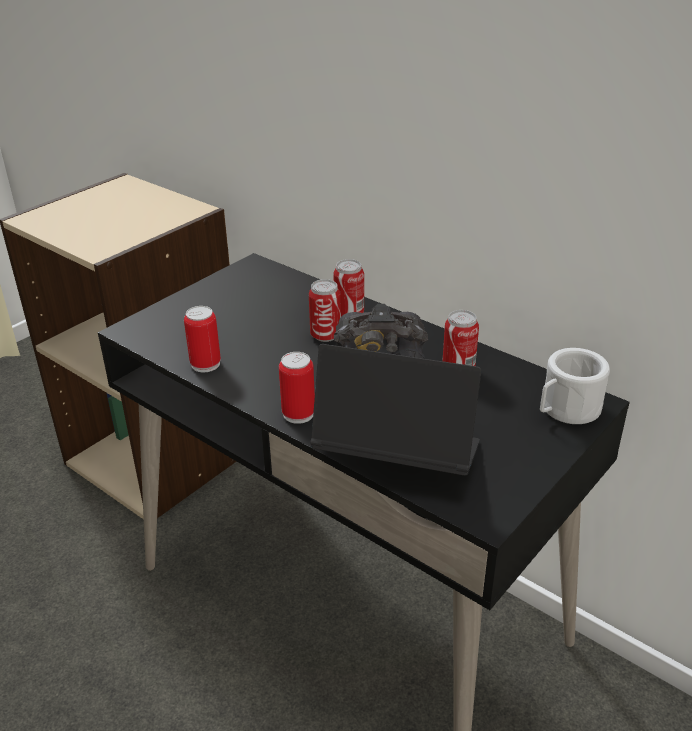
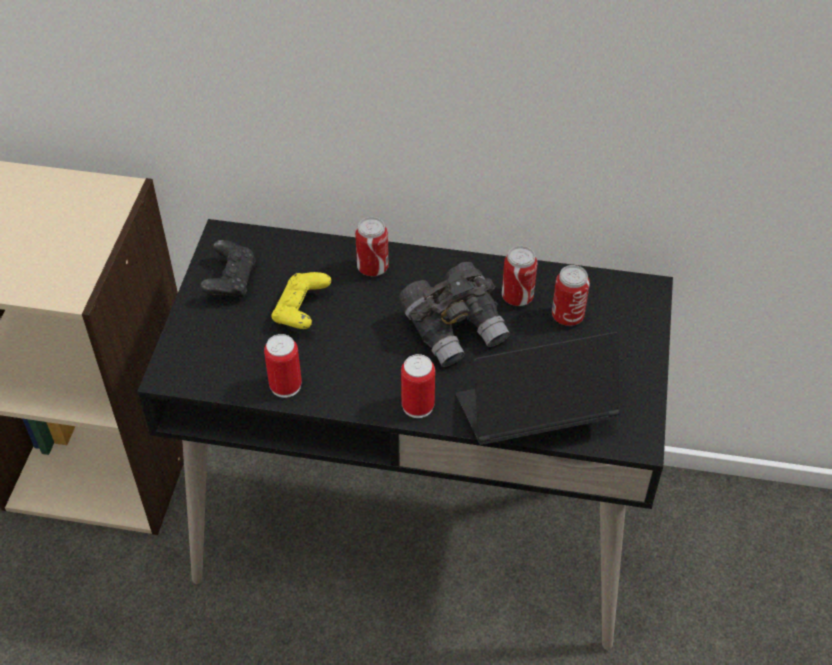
camera: 30 degrees left, 15 degrees up
(231, 290) = (230, 281): none -> black game controller
(265, 323) = (301, 311): none -> yellow game controller
(325, 335) = (371, 304): can -> can (567, 316)
(565, 410) = (631, 307): white mug -> none

